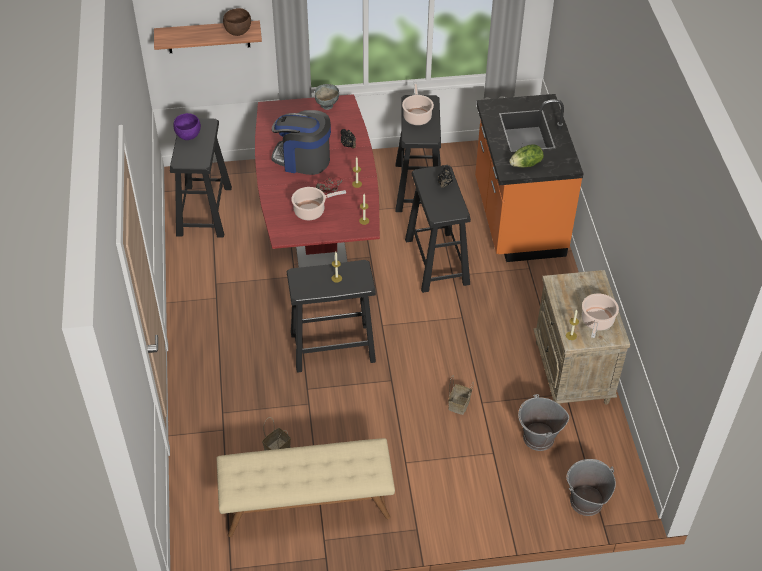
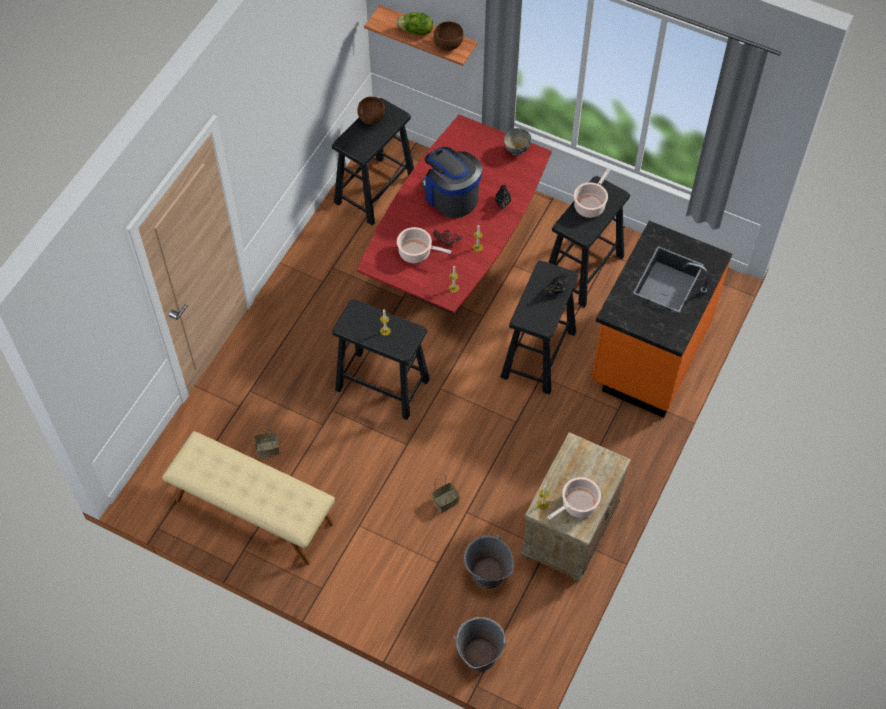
camera: 35 degrees right, 10 degrees up
(188, 135) = (372, 119): purple bowl -> brown bowl
(526, 164) = (635, 314): lettuce -> lettuce (416, 31)

